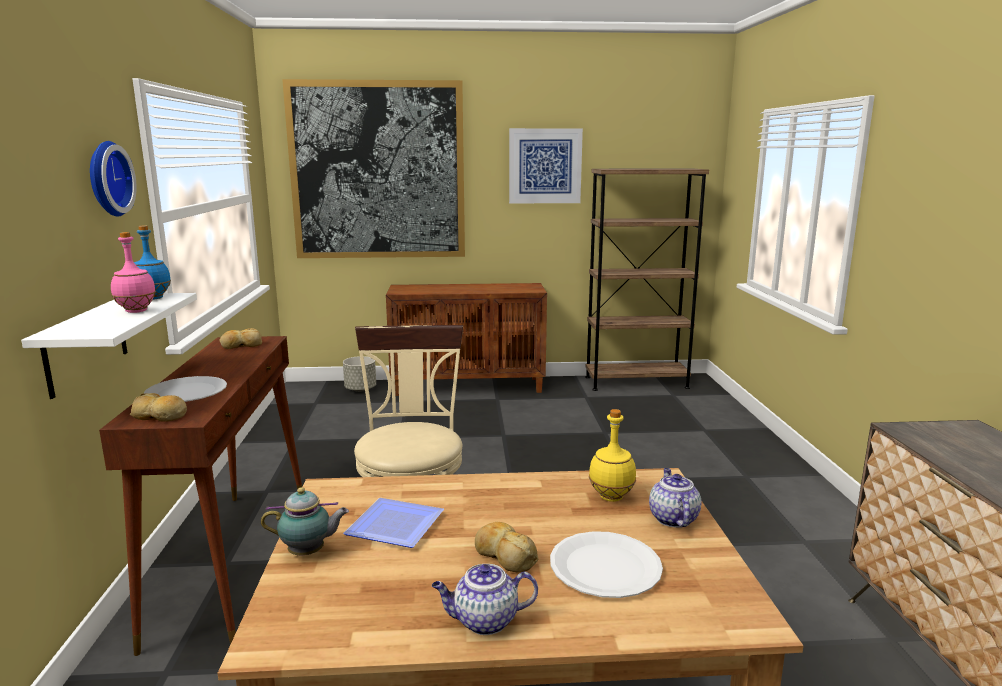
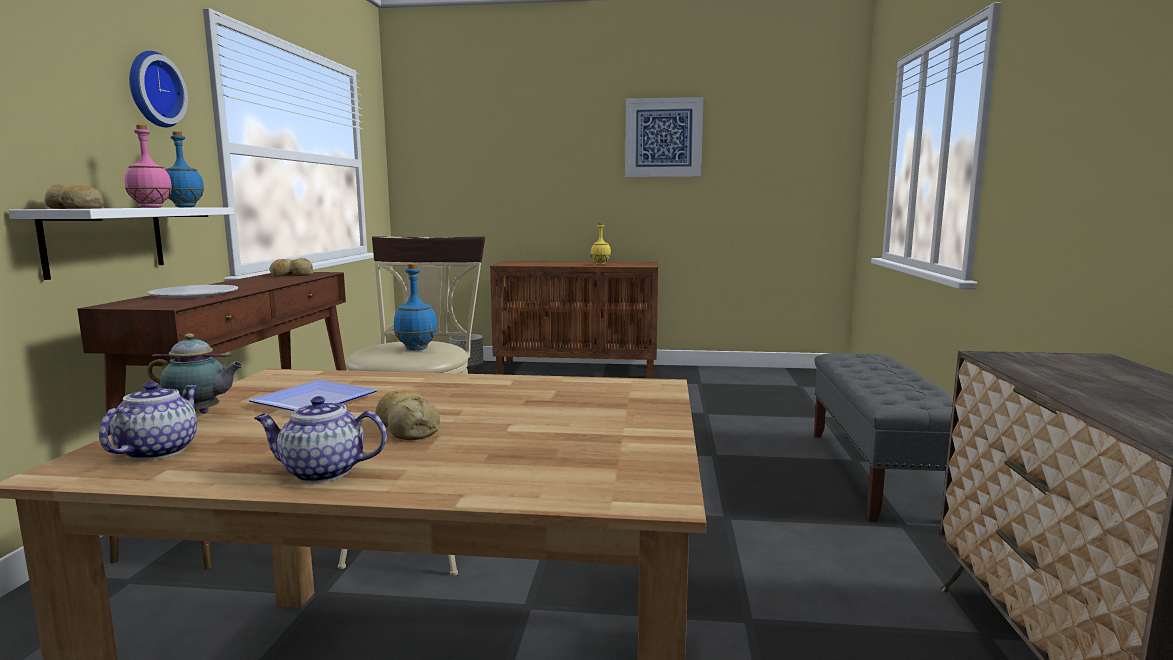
camera: 10 degrees right, 5 degrees down
(160, 416) = (145, 303): bread -> bread (75, 208)
(378, 171) = (493, 145): picture -> none
(420, 438) = (417, 349): none -> blue bottle
(605, 567) = (514, 442): white plate -> none
(612, 497) = (582, 395): yellow bottle -> yellow bottle (601, 264)
(636, 382) = (762, 373): brown bookcase -> none
(672, 518) = (638, 413): teapot -> teapot (158, 451)
(768, 489) = (878, 473): none -> grey bench

